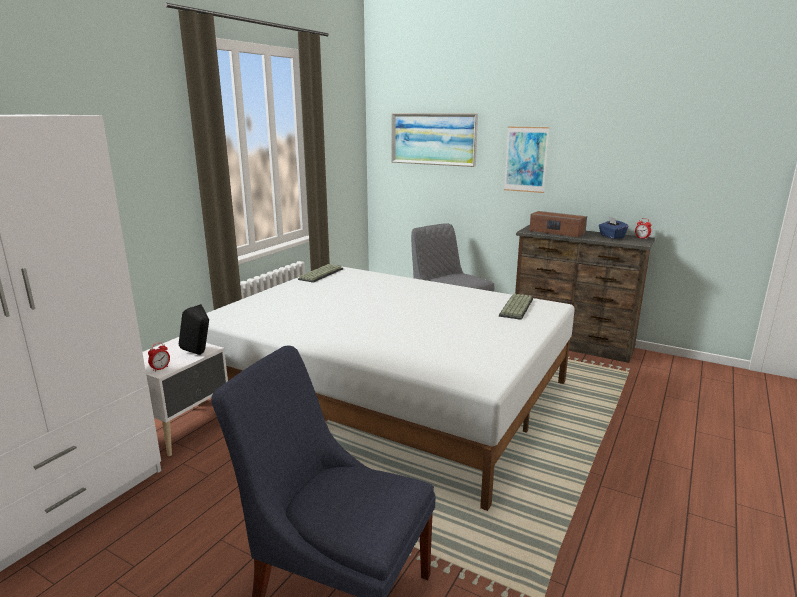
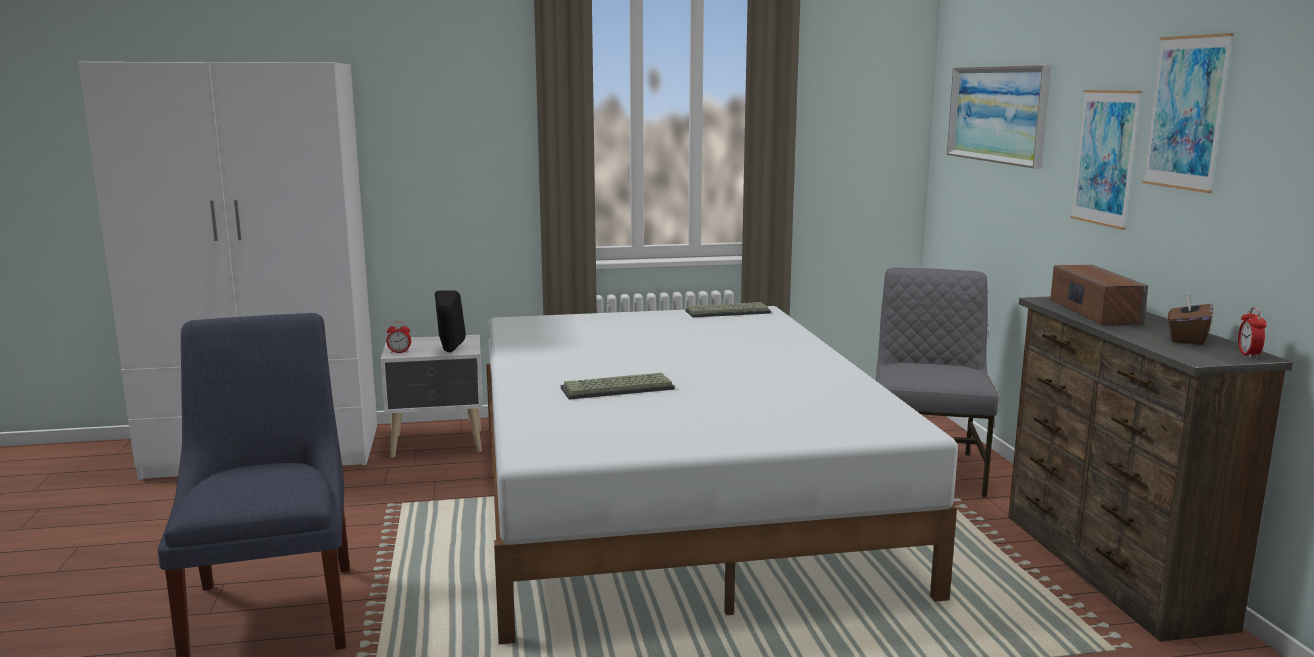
camera: 50 degrees right, 5 degrees down
(517, 308) = (845, 413): keyboard -> keyboard (616, 389)
(581, 137) = (1186, 113): none -> picture
(611, 236) = (1186, 339): blue tissue box -> brown tissue box

